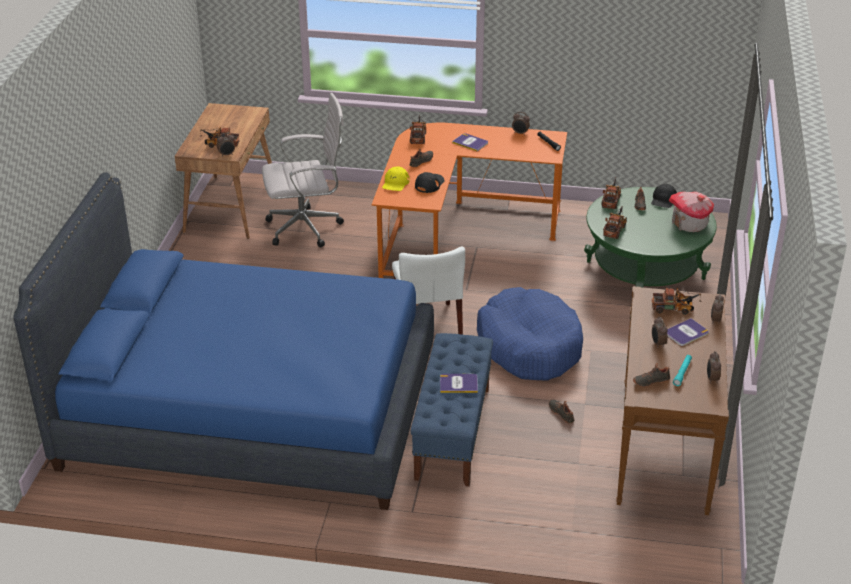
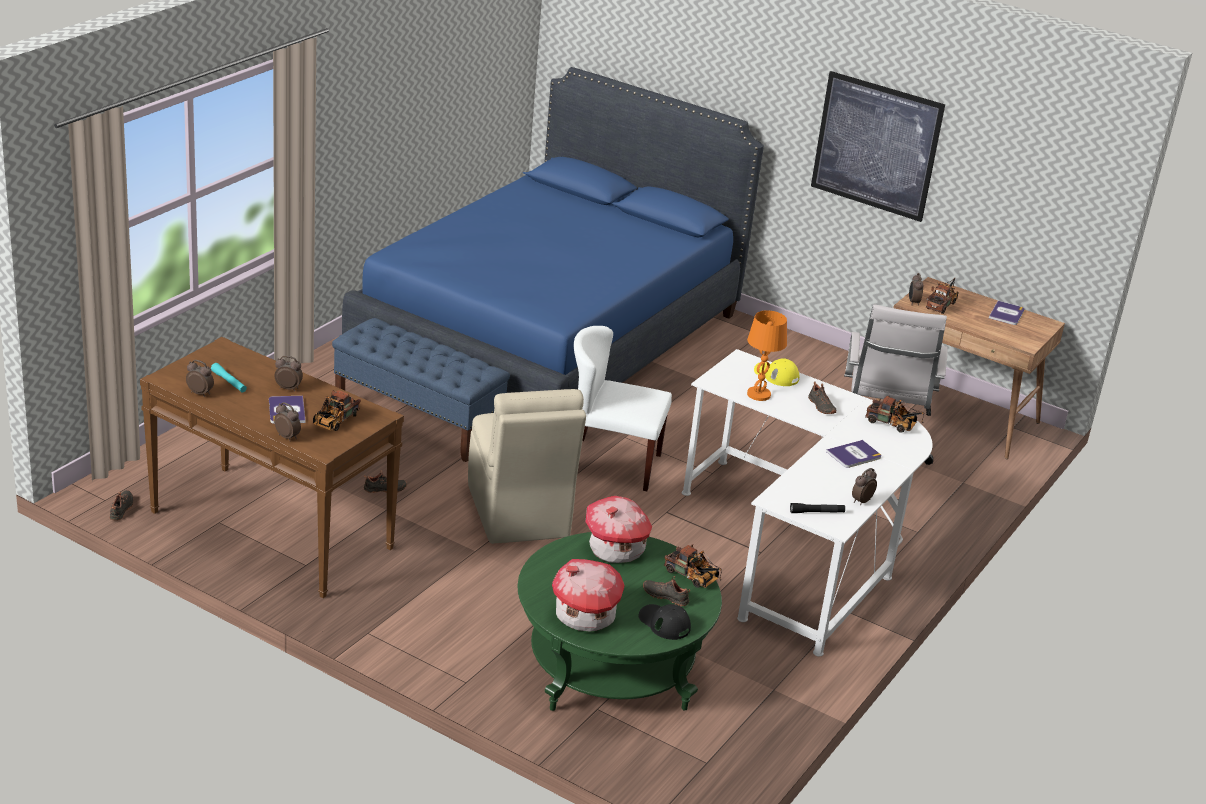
camera: 110 degrees right, 5 degrees down
(134, 103) = (876, 146): none -> picture
(429, 184) = (758, 394): black cap -> orange table lamp
(457, 234) = (802, 548): orange desk -> white desk
(458, 384) = (409, 351): book -> book (1006, 314)
(529, 346) = (518, 513): blue dog bed -> beige chair
(615, 229) = (616, 550): toy truck -> toy house
(650, 381) = (238, 361): black shoe -> black shoe (122, 509)

